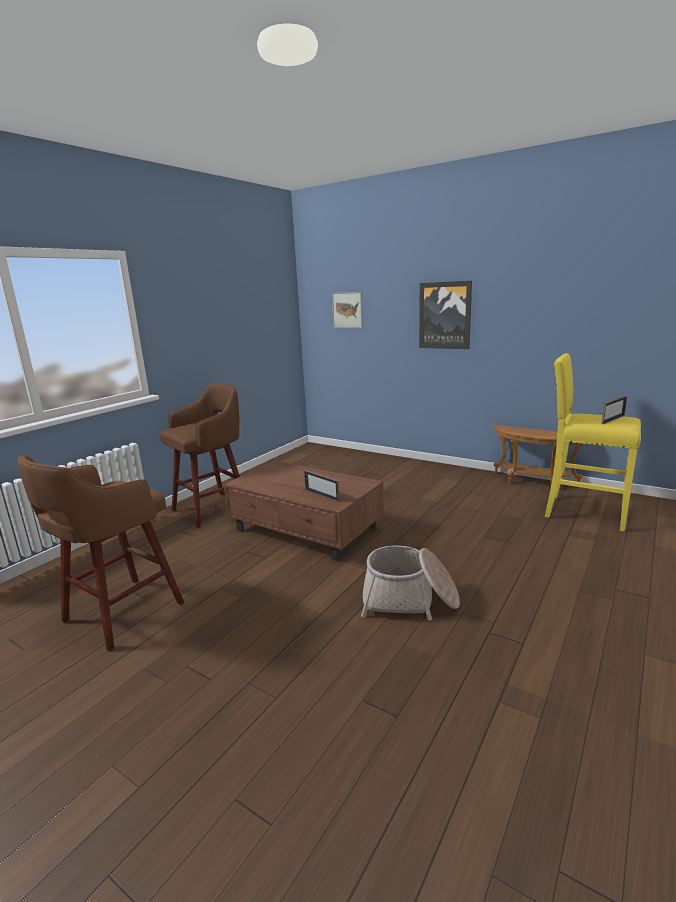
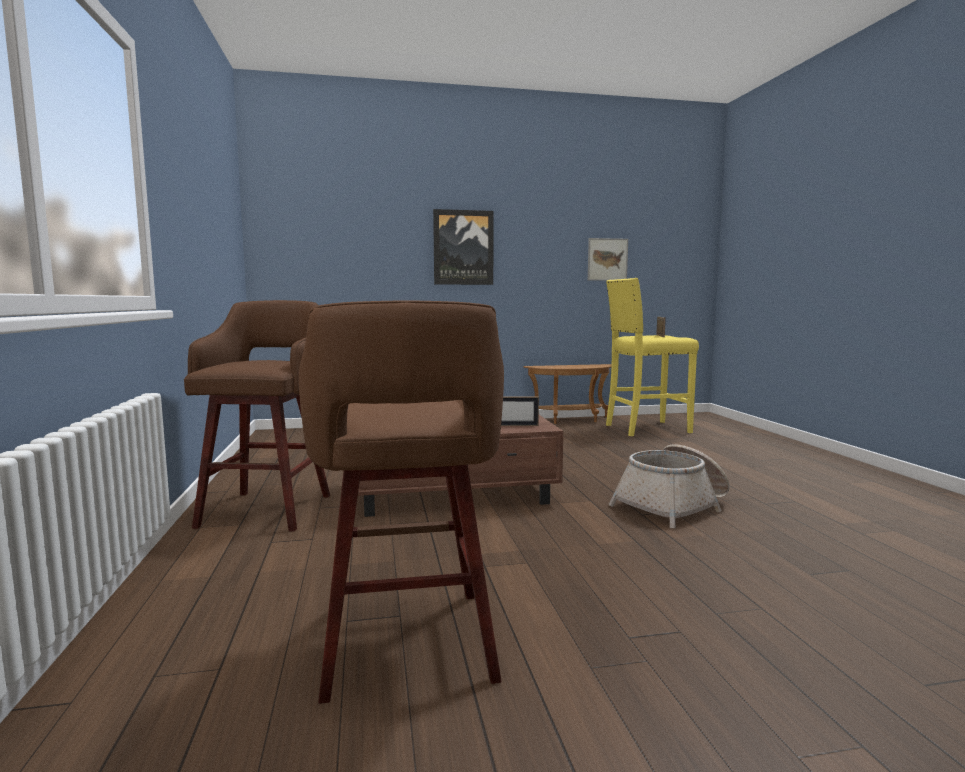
camera: 45 degrees left, 10 degrees down
(347, 310) = (329, 237): picture -> picture (607, 259)

